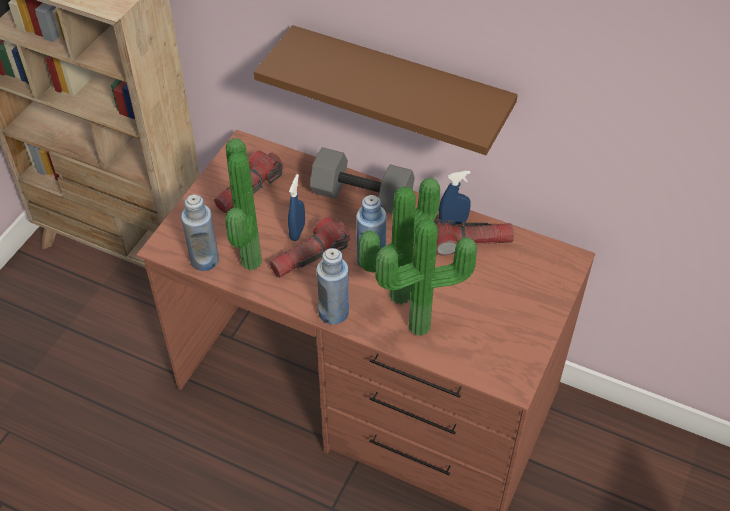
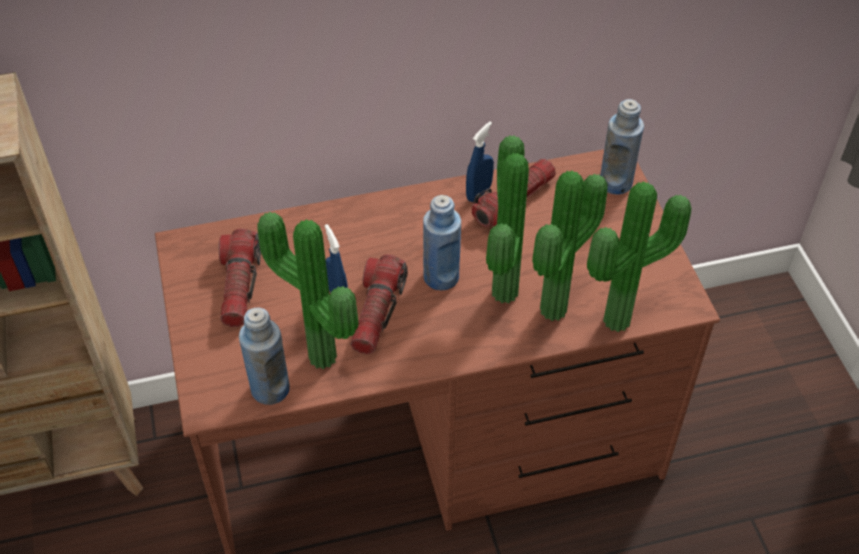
camera: 40 degrees left, 0 degrees up
(333, 312) = (460, 351): blue bottle -> blue bottle (615, 183)
(363, 195) = (366, 219): grey dumbbell -> none
(400, 87) = (373, 67): brown shelf -> none
(454, 365) = (621, 324): none -> potted plant

